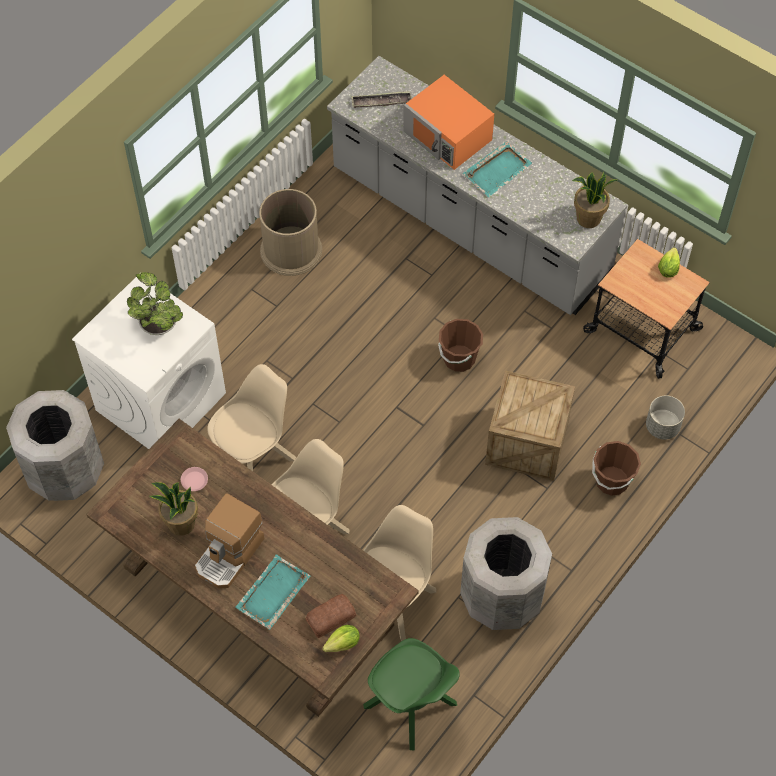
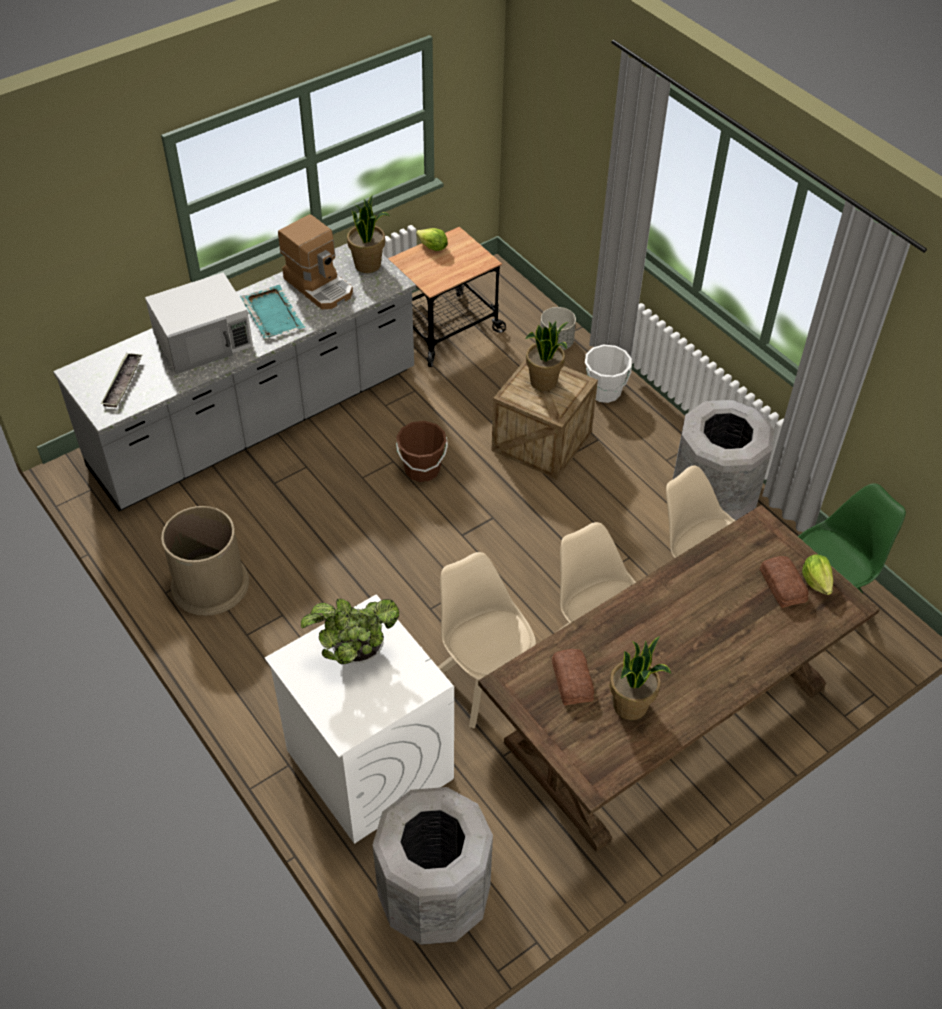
camera: 75 degrees left, 10 degrees down
(194, 480) = (573, 680): pink plate -> bread
(230, 555) = (684, 664): coffee machine -> coffee machine (319, 285)
(272, 593) = (743, 632): turquoise tray -> none
(448, 136) = (204, 340): orange microwave -> white microwave
(539, 404) = (543, 382): none -> potted plant
(612, 481) = (604, 391): brown bucket -> white bucket

